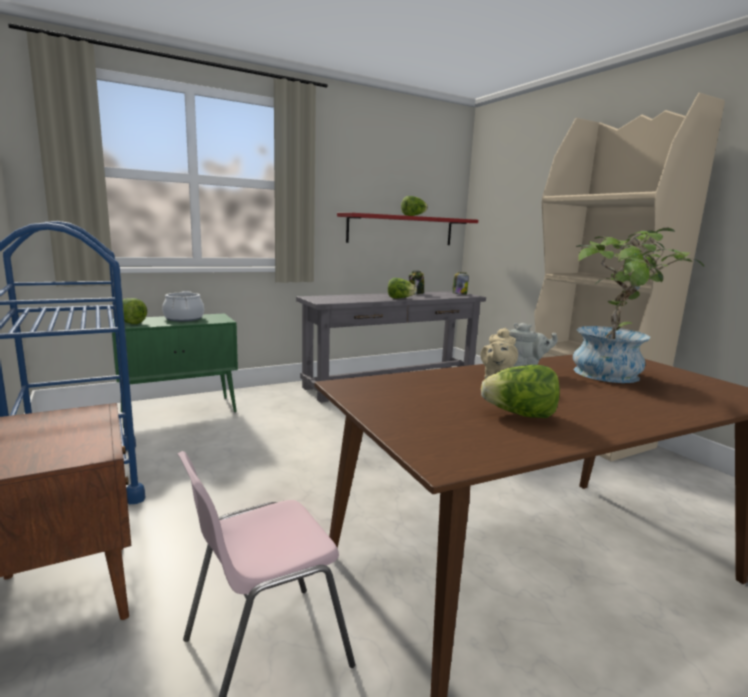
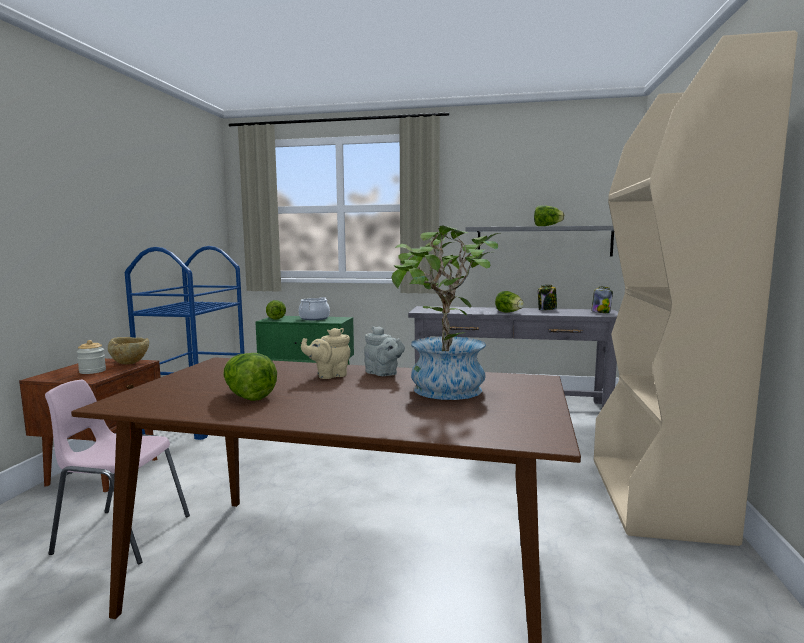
camera: 40 degrees right, 5 degrees down
(53, 440) = (92, 371): none -> jar
(83, 415) = (131, 363): none -> beige bowl
(401, 230) = (543, 241): red shelf -> grey shelf

